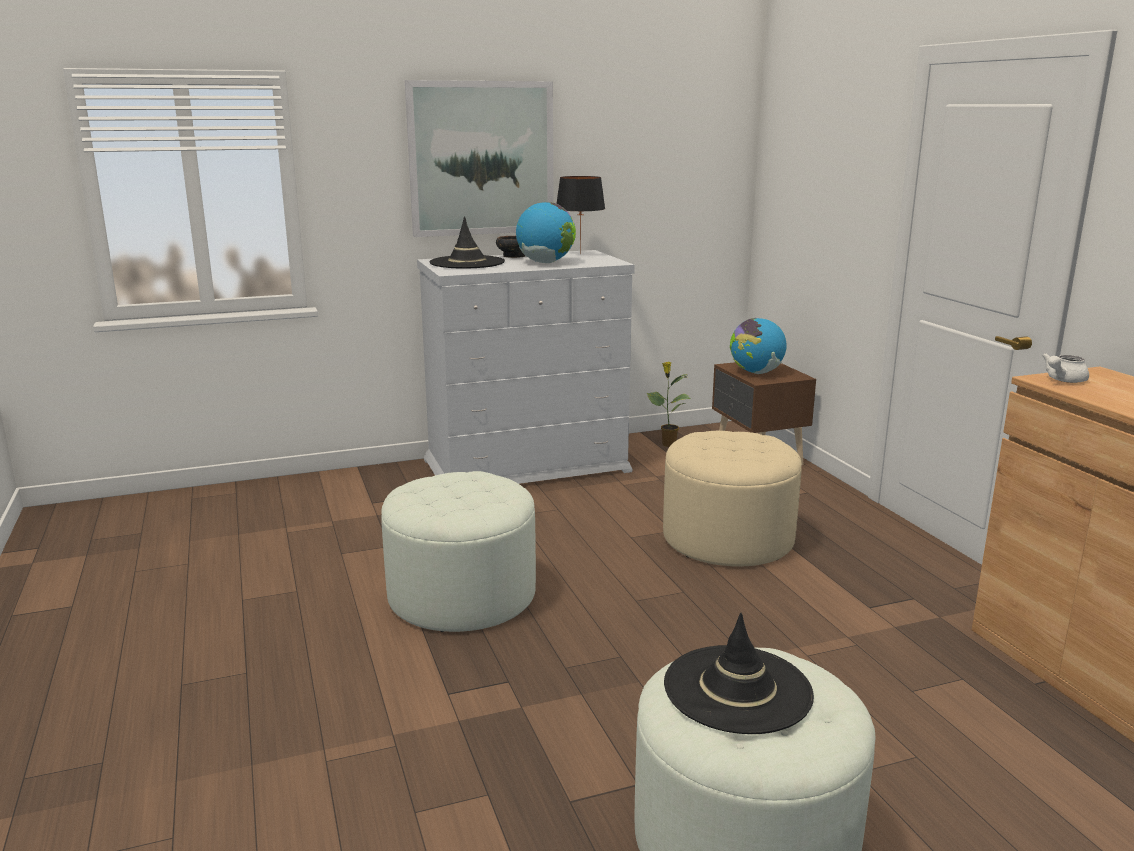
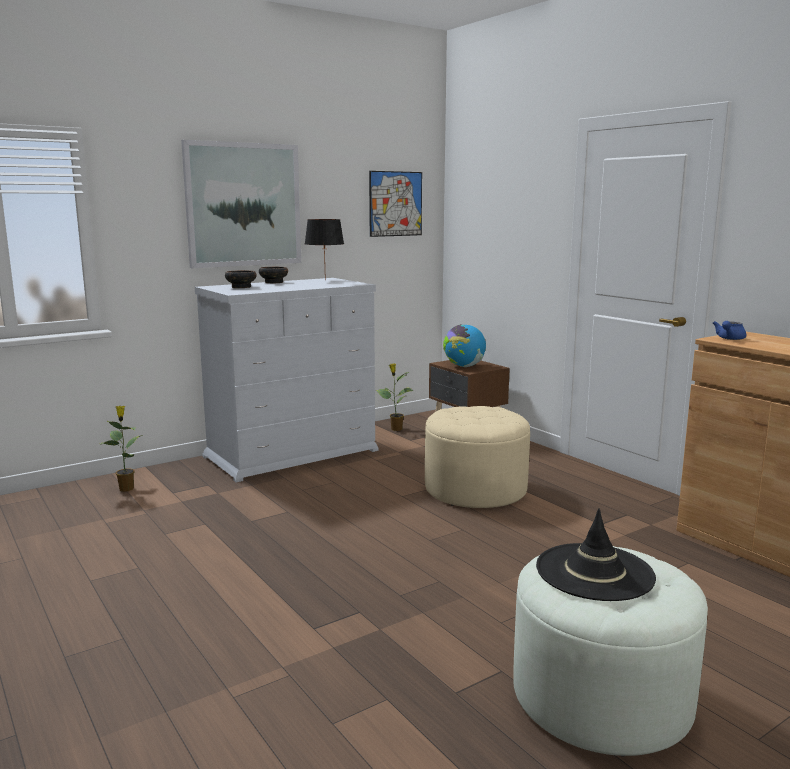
camera: 15 degrees left, 5 degrees down
(326, 492) = (126, 488): none -> potted plant
(462, 595) = (287, 553): white ottoman -> none
(467, 263) = (241, 287): black hat -> bowl
(545, 263) = (305, 285): globe -> none
(687, 154) = (395, 204): none -> picture
(1062, 380) = (729, 339): white teapot -> blue teapot

